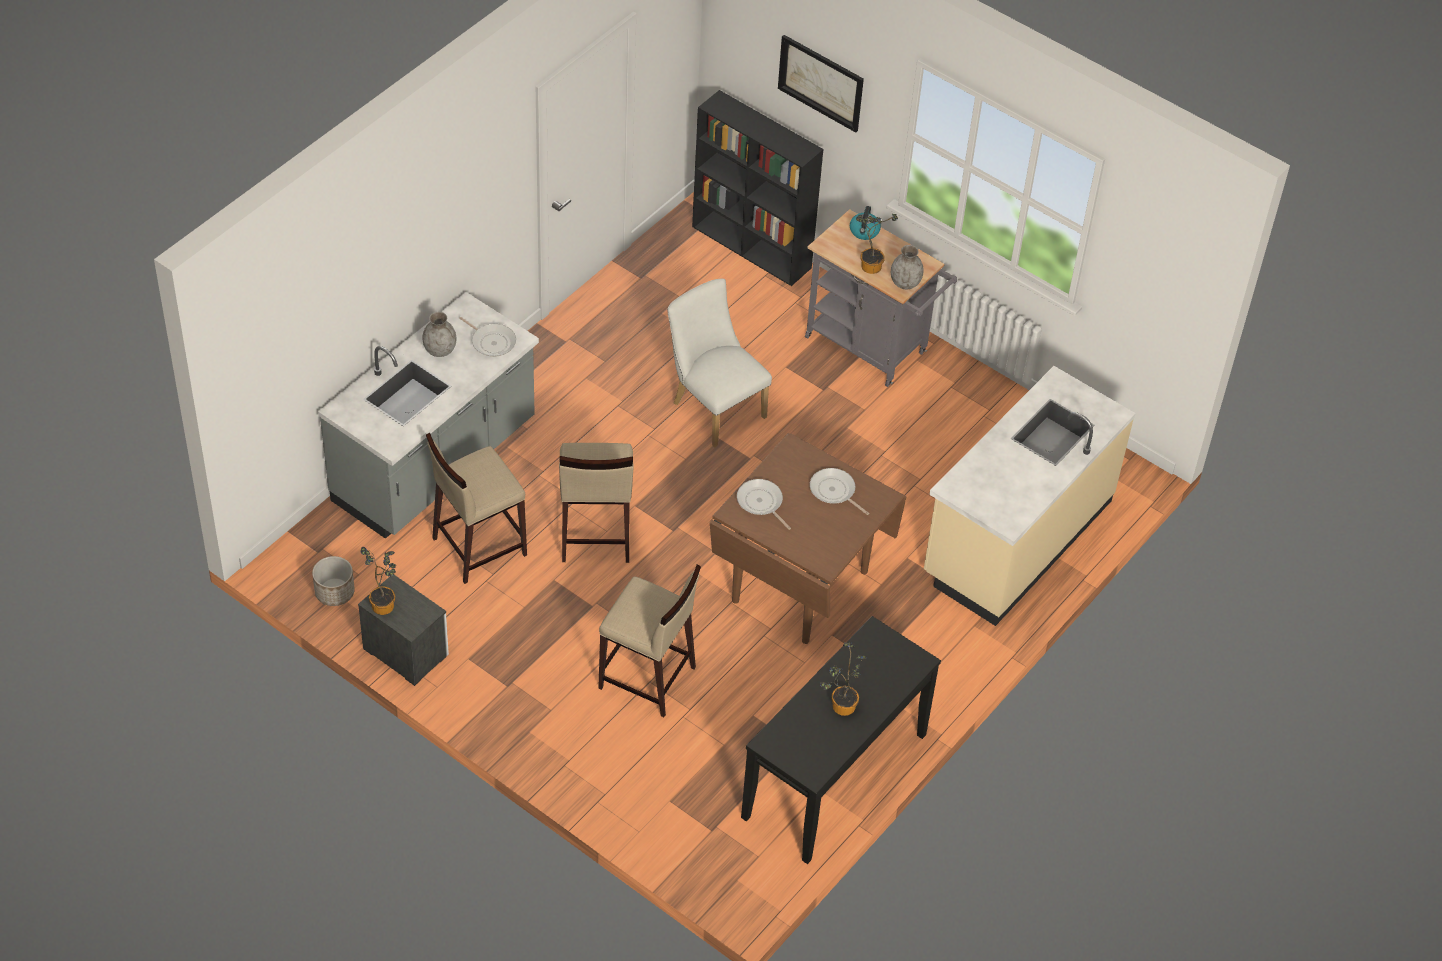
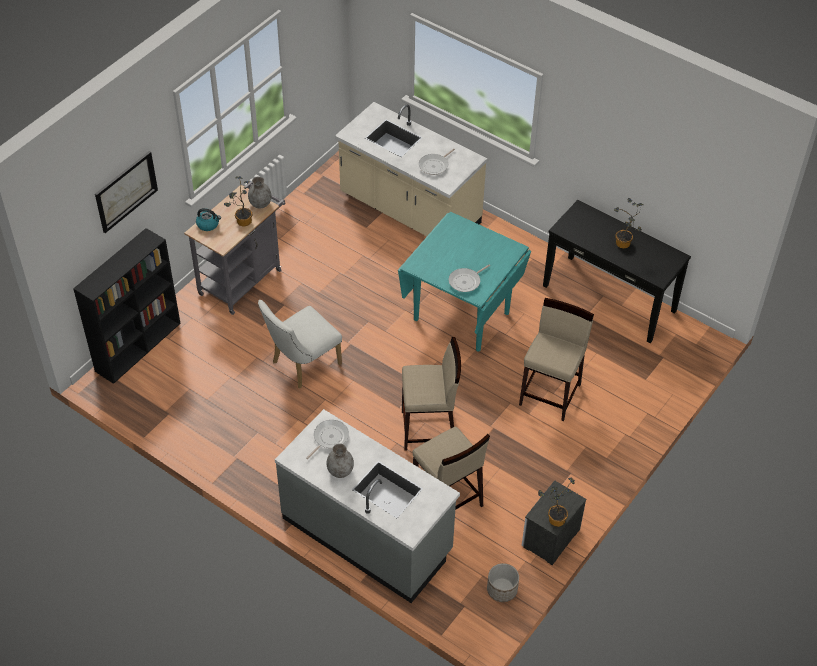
camera: 90 degrees left, 0 degrees up
(801, 586) = (462, 315): brown dining table -> turquoise dining table
(834, 491) = (451, 245): frying pan -> frying pan (435, 165)

